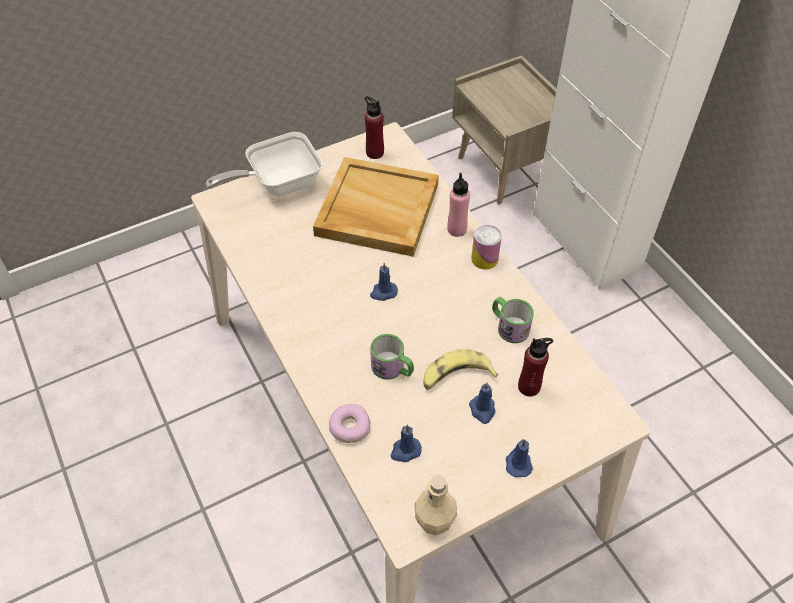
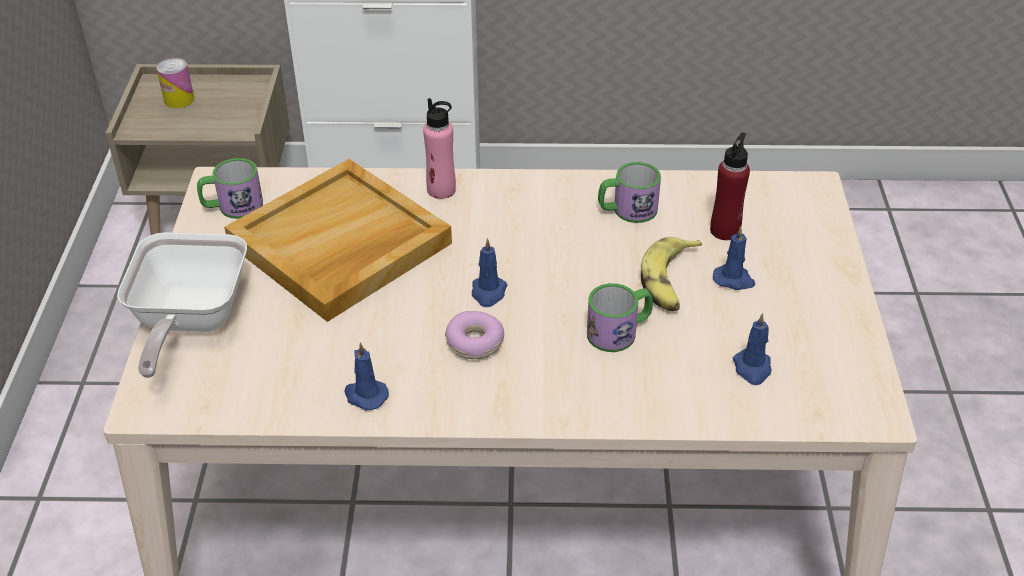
camera: 60 degrees left, 10 degrees down
(349, 427) = (685, 407): donut -> donut (474, 343)
(374, 152) = (232, 206): red bottle -> mug
(434, 522) = (868, 382): beige bottle -> none
(484, 259) = (509, 187): can -> can (179, 99)
(518, 463) = (824, 282): blue candle -> blue candle (365, 395)

